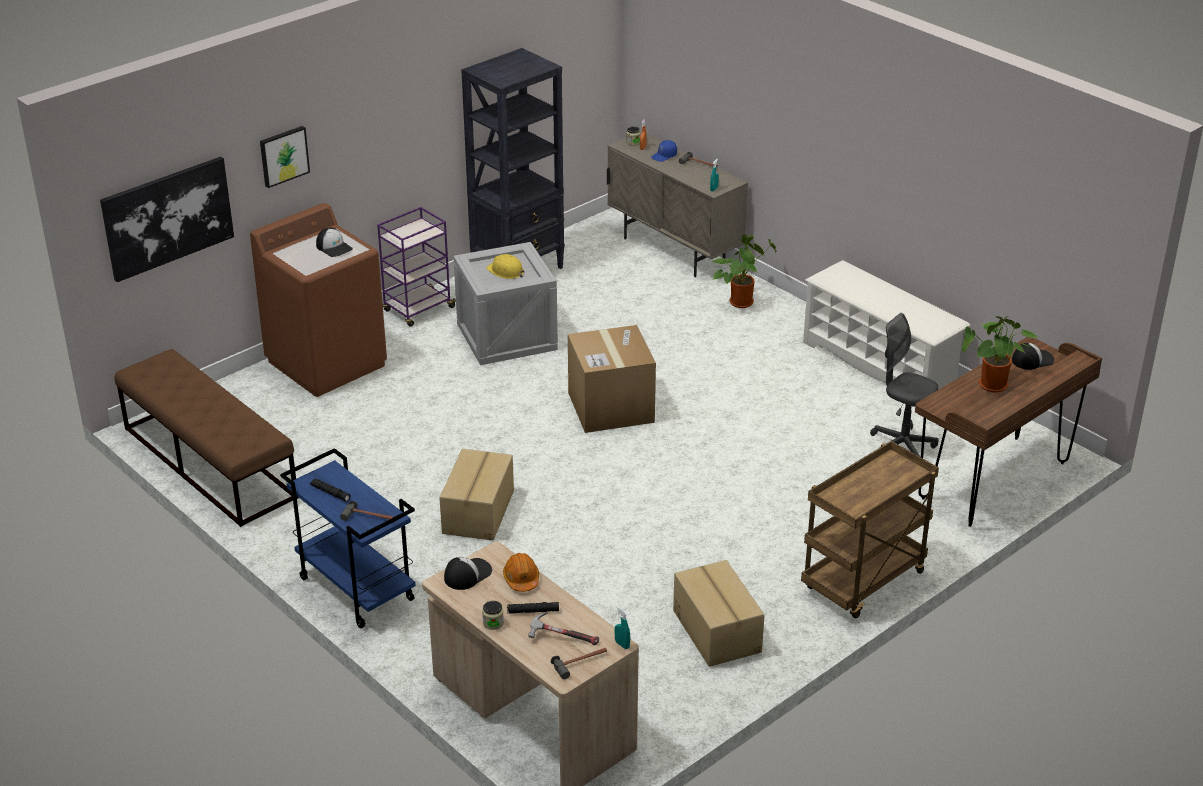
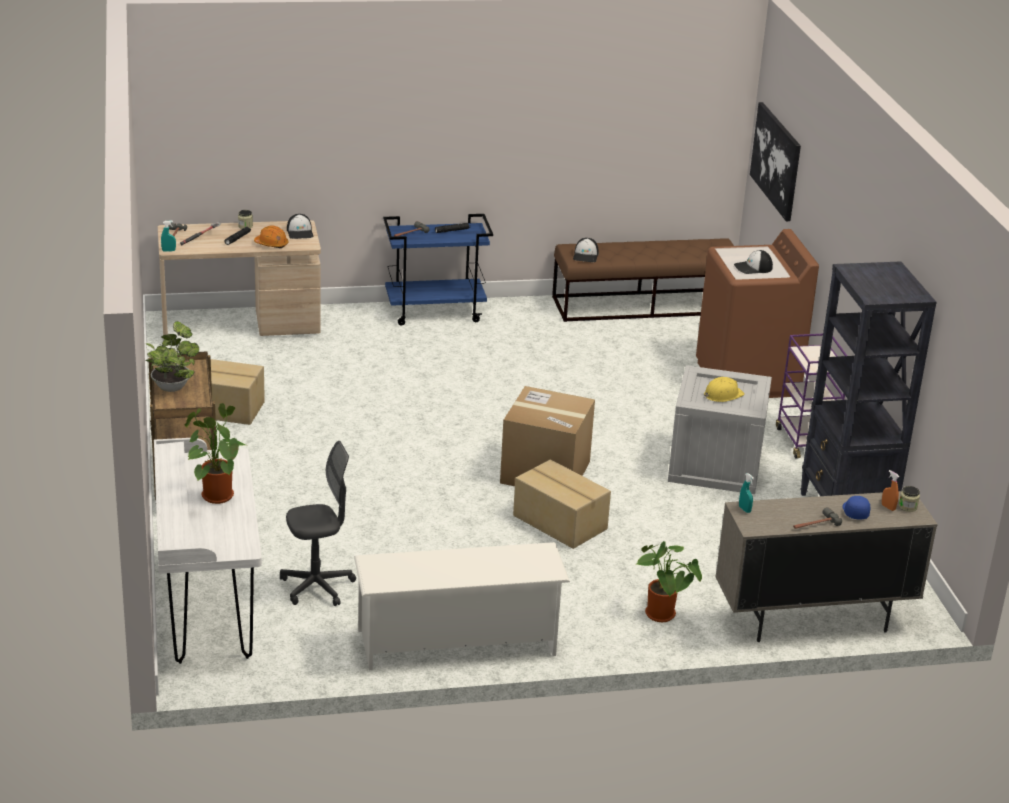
camera: 120 degrees right, 5 degrees down
(283, 156) = (819, 192): picture -> none
(479, 512) = (467, 374): cardboard box -> cardboard box (559, 523)
(878, 491) = (172, 386): none -> potted plant
(994, 481) = (208, 609): brown desk -> white desk
(1032, 360) = (223, 537): cap -> cap (586, 256)

